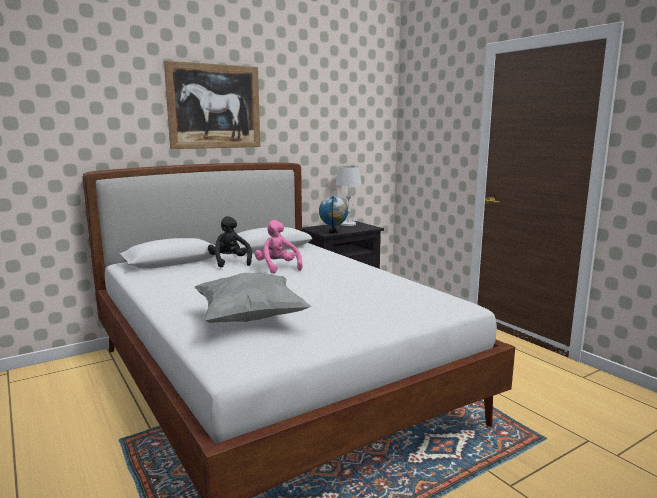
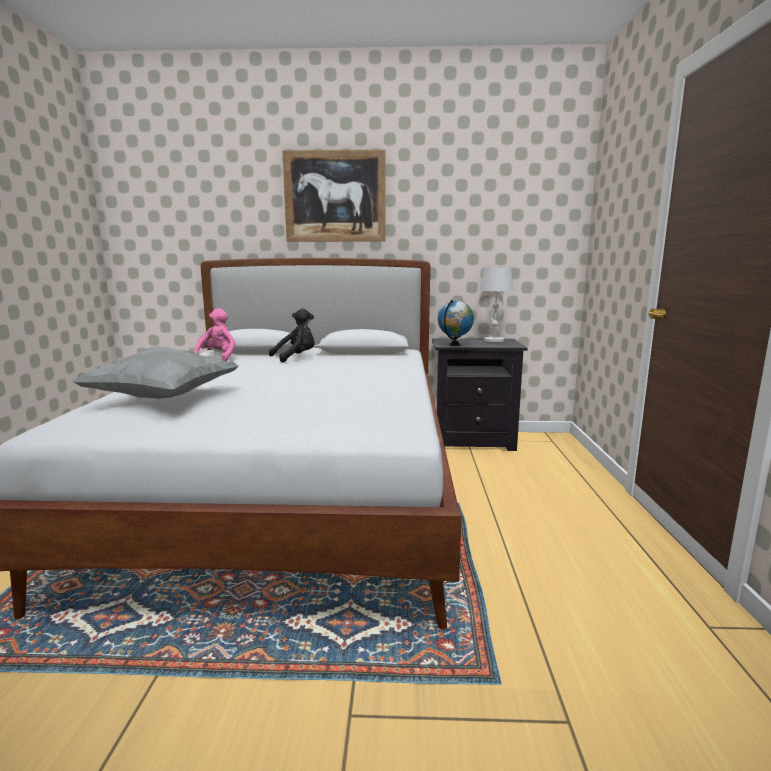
camera: 35 degrees right, 0 degrees up
(230, 262) = (296, 358): black plush toy -> black plush toy turned 45 degrees clockwise
(277, 268) = (321, 367): pink plush toy -> pink plush toy (217, 358)

